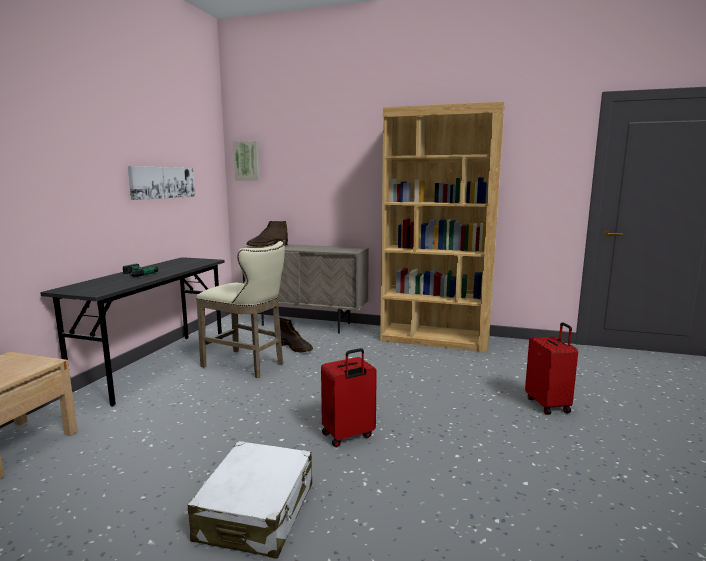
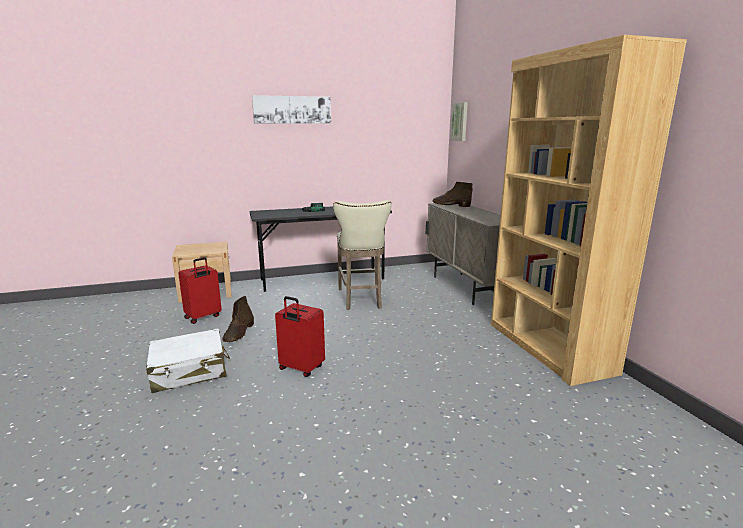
camera: 55 degrees right, 5 degrees up
(162, 182) = (364, 142): picture -> picture (292, 110)
(295, 347) = (415, 301): brown boot -> brown boot (239, 333)
(548, 405) = (487, 459): red suitcase -> red suitcase (203, 317)

